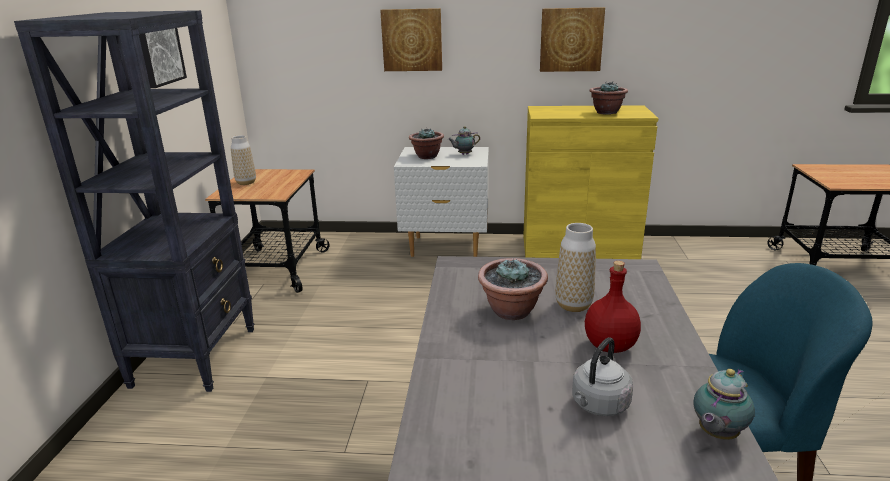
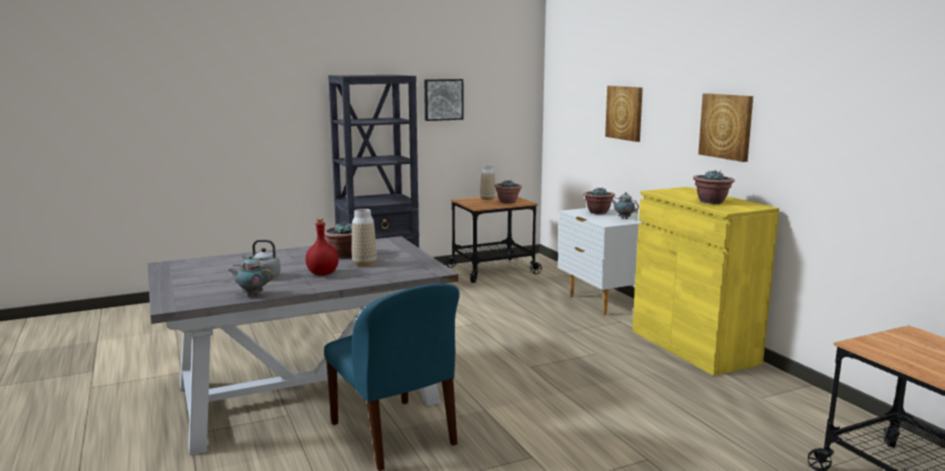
camera: 60 degrees right, 10 degrees down
(281, 178) = (508, 202): none -> potted plant

